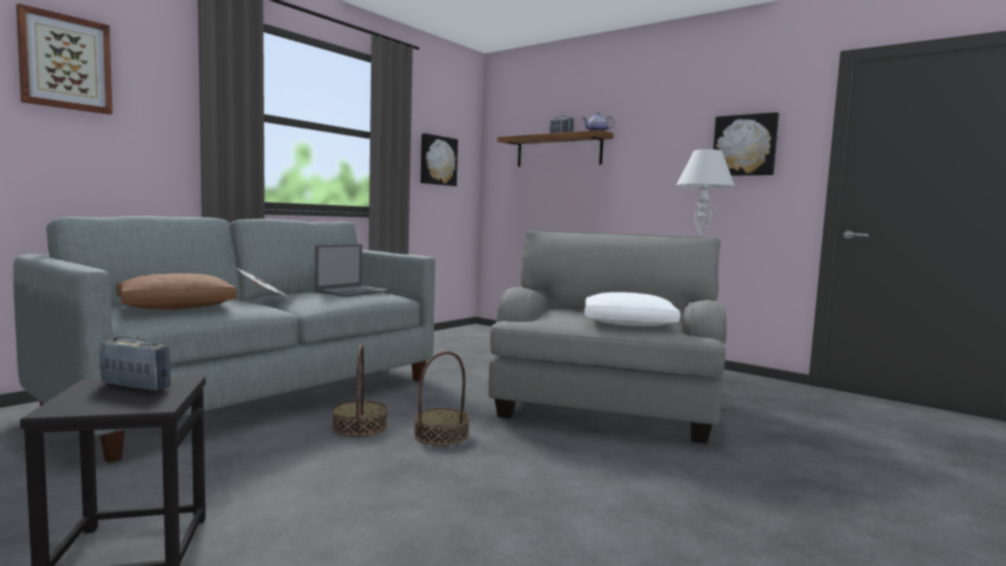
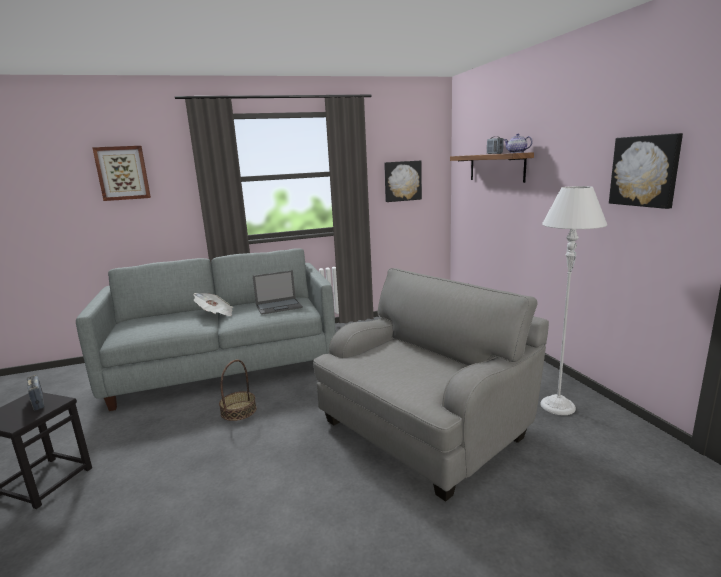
camera: 35 degrees right, 10 degrees up
(178, 307) = (154, 324): brown pillow -> none
(441, 435) = (270, 432): basket -> none
(629, 324) = (410, 376): white pillow -> none

